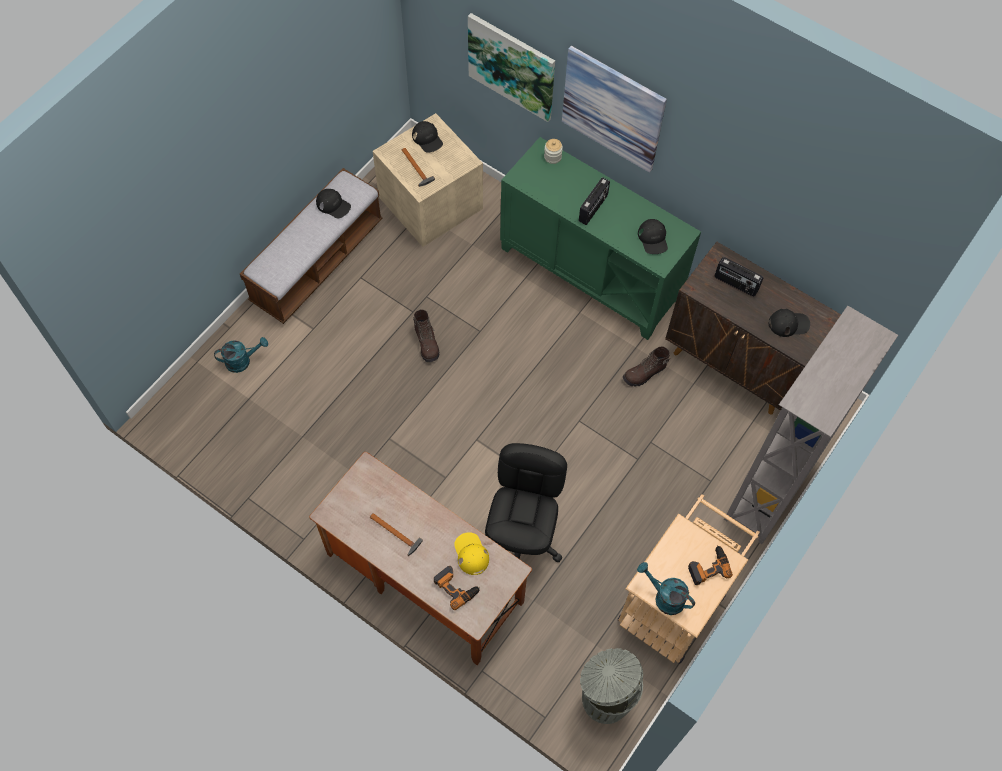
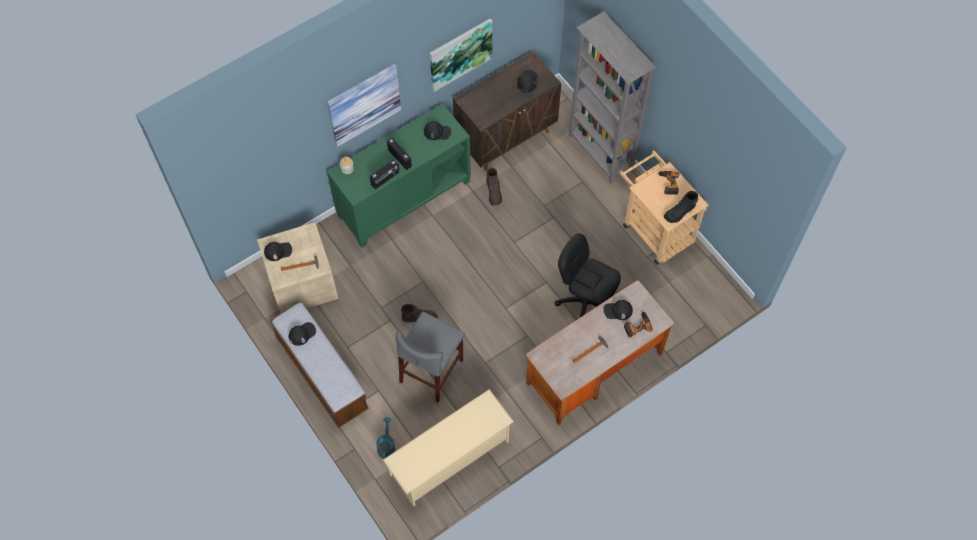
camera: 70 degrees left, 0 degrees up
(245, 437) = (450, 458): none -> beige shoe rack
(358, 380) = (432, 371): none -> grey stool
(471, 554) = (618, 311): yellow cap -> black cap
(512, 66) = (291, 155): picture -> picture (460, 54)
(604, 698) = (703, 288): grey trash can -> none
(664, 597) = (679, 212): turquoise watering can -> black boot
(735, 284) = (488, 99): radio -> radio (385, 179)

